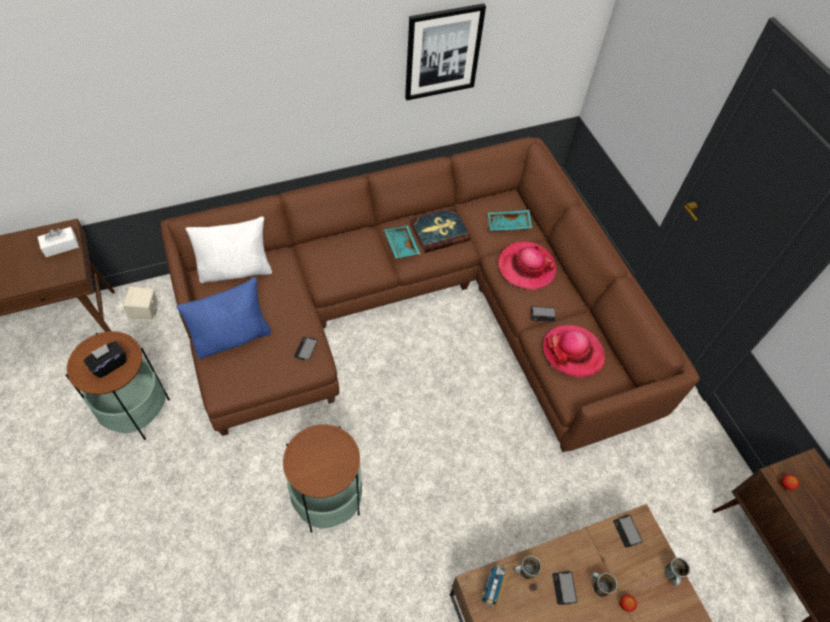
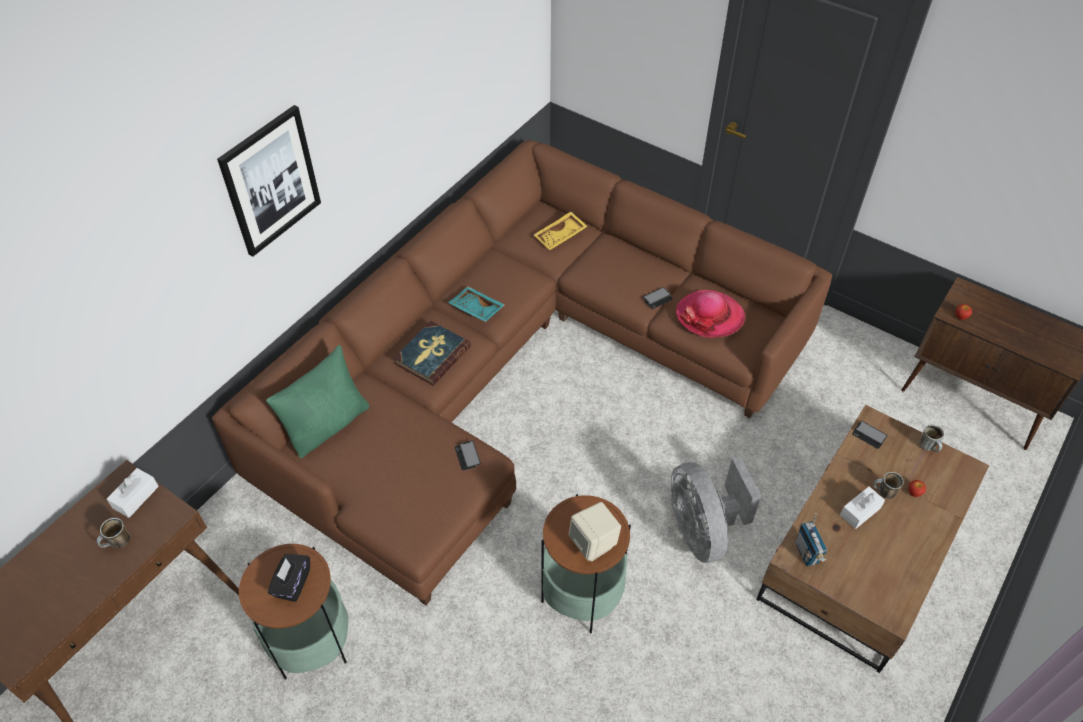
camera: 30 degrees left, 5 degrees down
(145, 313) = (231, 541): beige speaker -> beige speaker (593, 543)
(232, 337) = (383, 489): blue pillow -> none
(236, 270) = (328, 425): white pillow -> green pillow
(439, 232) = (502, 277): book -> book (432, 355)
(442, 52) = (428, 87): picture -> picture (270, 181)
(453, 513) = (702, 530): none -> grey fan
(508, 225) = (561, 236): turquoise tray -> yellow tray
(524, 572) = (820, 521): mug -> mug (118, 544)
(526, 267) = (608, 265): hat -> none
(564, 588) = (860, 511): phone -> white tissue box

